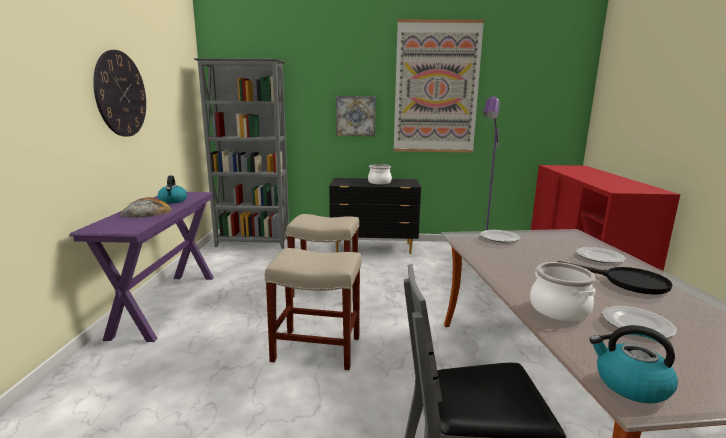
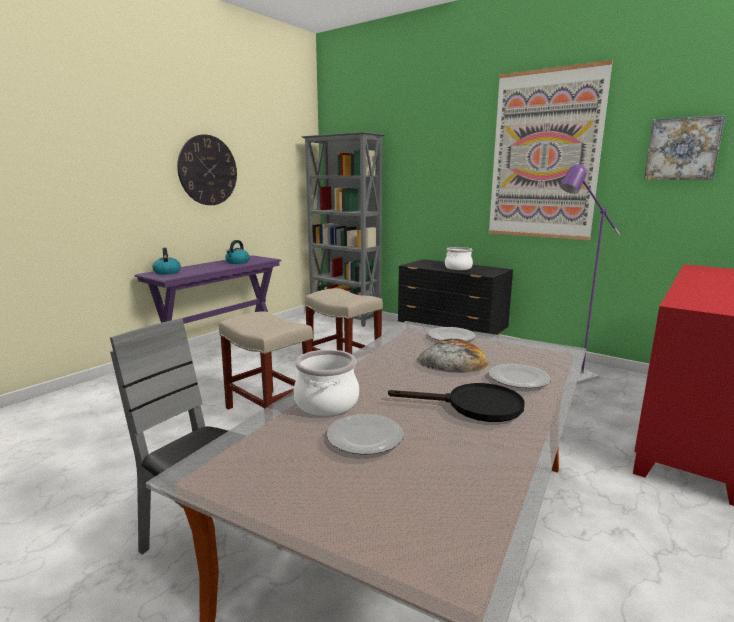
camera: 35 degrees right, 0 degrees up
(146, 212) = (203, 267): bread -> bread (452, 361)
(355, 116) = (450, 191): picture -> picture (682, 149)
(626, 282) = (474, 406): black frying pan -> black frying pan turned 60 degrees counterclockwise
(630, 385) = (221, 465): kettle -> kettle (167, 272)

